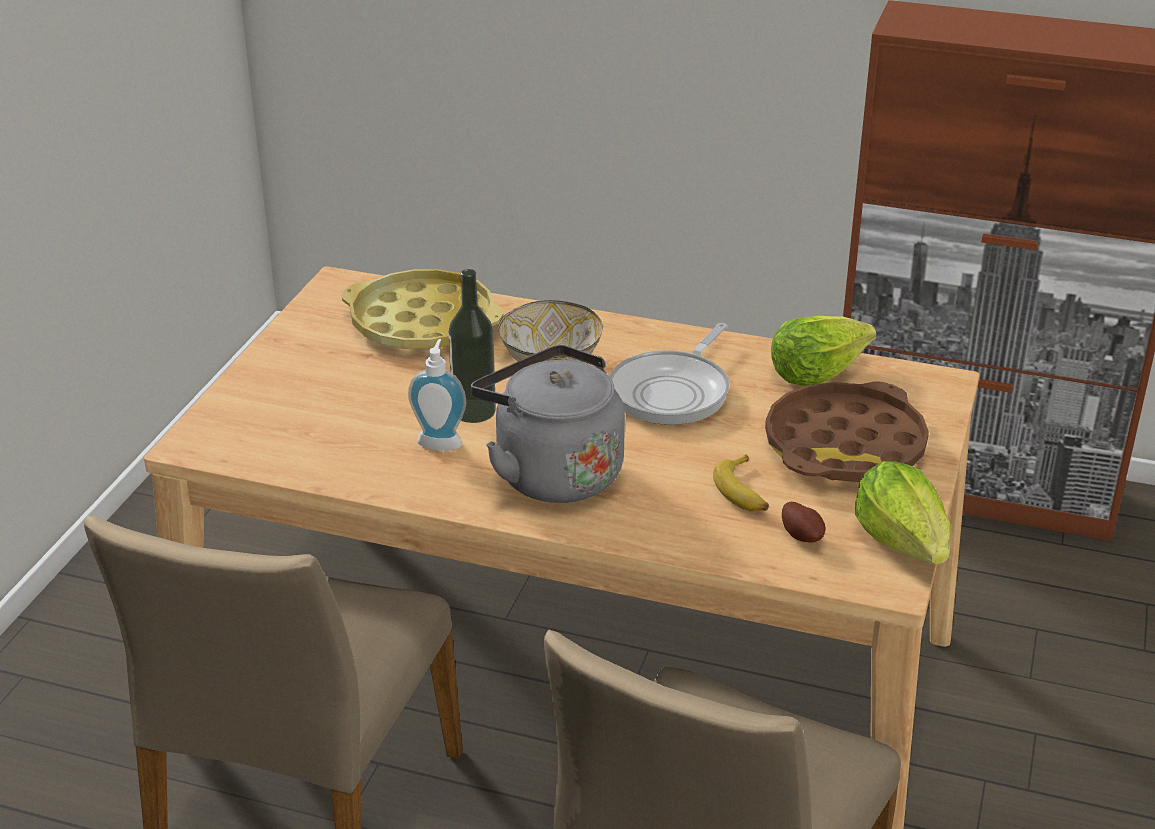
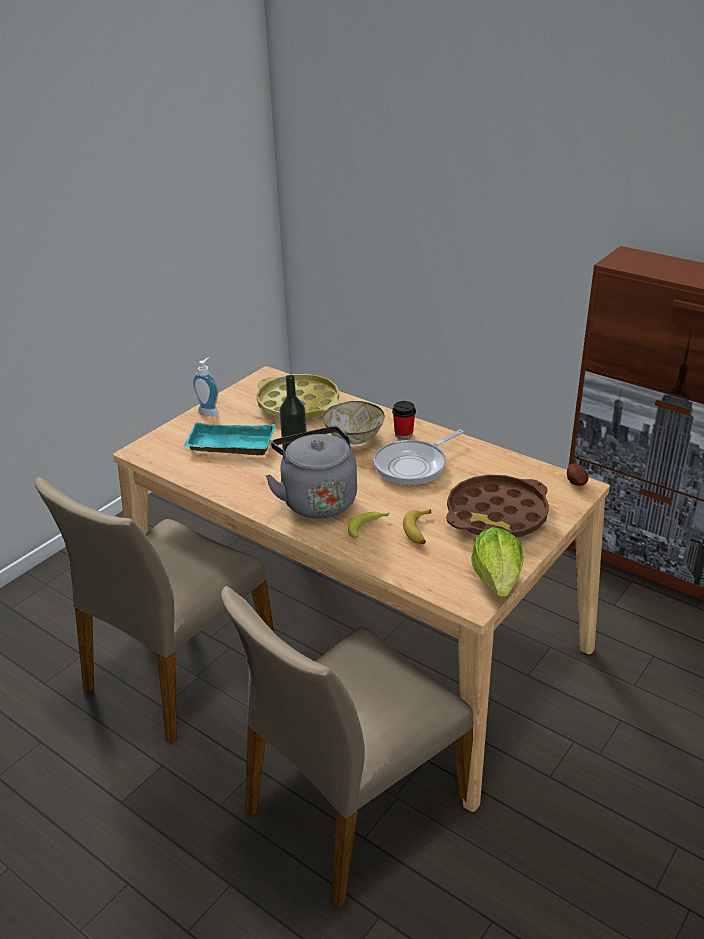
camera: 20 degrees right, 0 degrees up
(347, 410) = (229, 446): none -> turquoise tray
(441, 441) = (267, 471): soap dispenser -> soap dispenser (210, 411)
(627, 344) = (403, 434): none -> cup
(662, 500) = (369, 526): none -> banana
(802, 535) = (438, 563): potato -> potato (576, 482)
(816, 372) = (506, 468): lettuce -> none

